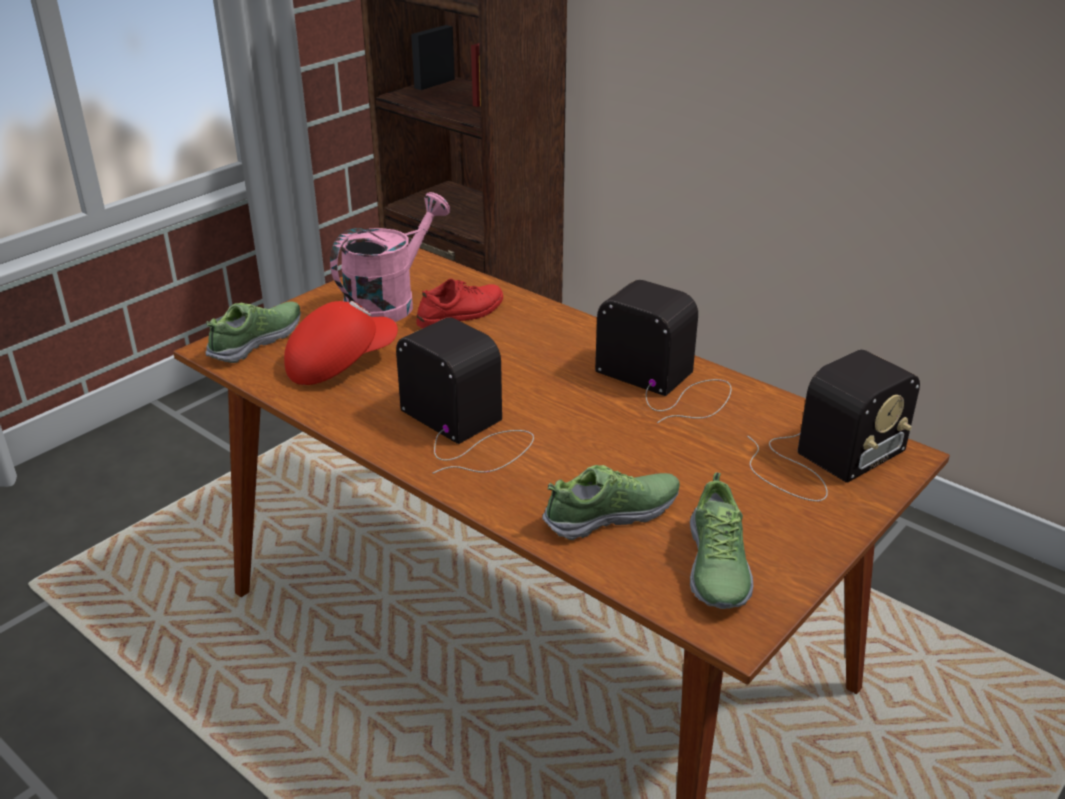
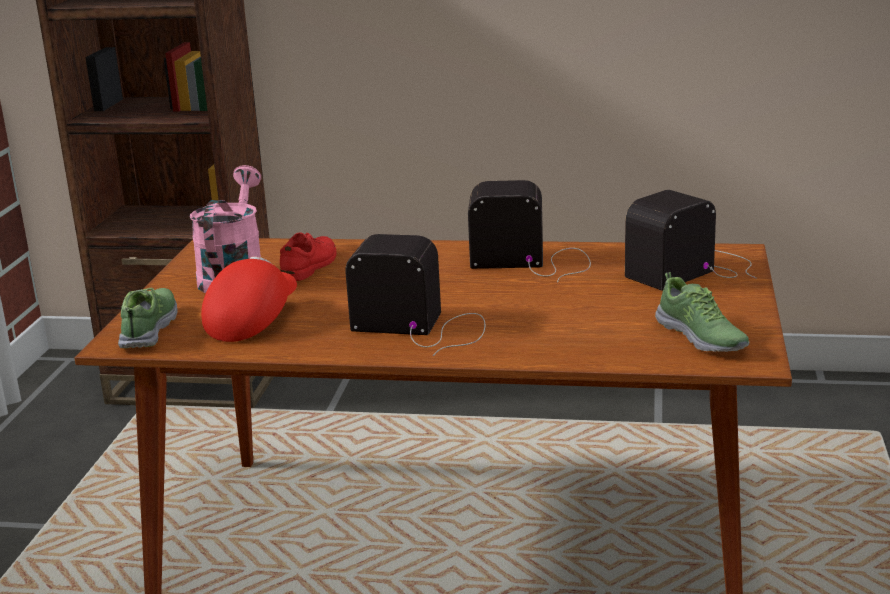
camera: 30 degrees left, 10 degrees down
(612, 515) = (597, 335): shoe -> none
(822, 460) = (693, 268): radio -> radio turned 150 degrees counterclockwise

